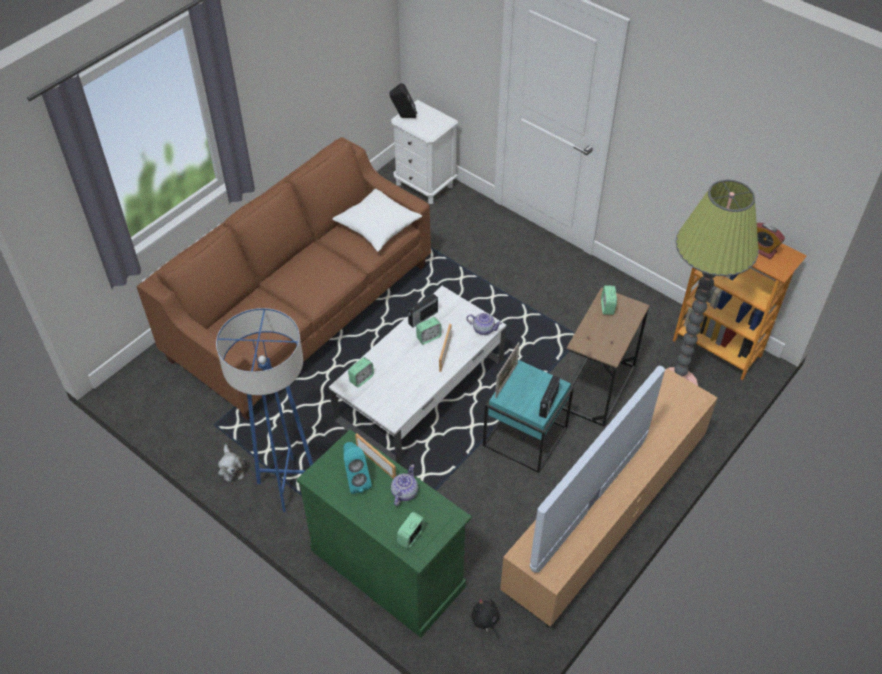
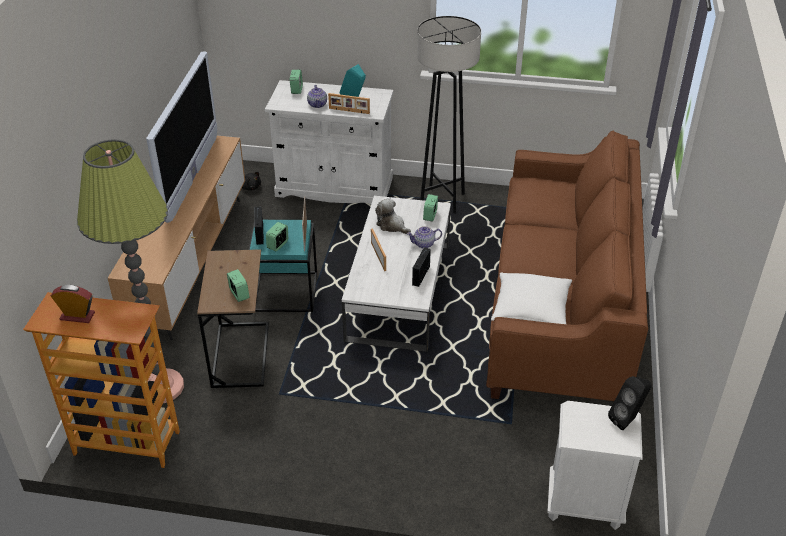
camera: 150 degrees right, 10 degrees down
(231, 468) = (491, 194): plush toy -> plush toy (392, 225)
(288, 484) = (442, 200): blue floor lamp -> grey floor lamp
(388, 568) = (334, 187): green cabinet -> white cabinet
(428, 337) = (402, 262): alarm clock -> alarm clock (278, 245)
(483, 329) = (359, 287): teapot -> teapot (424, 244)

